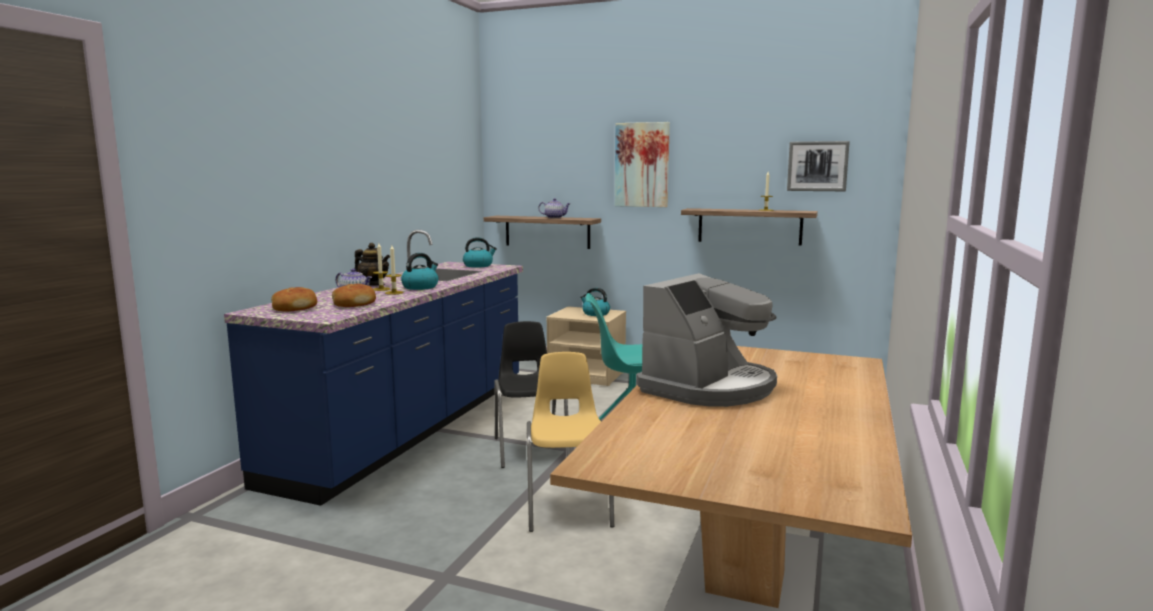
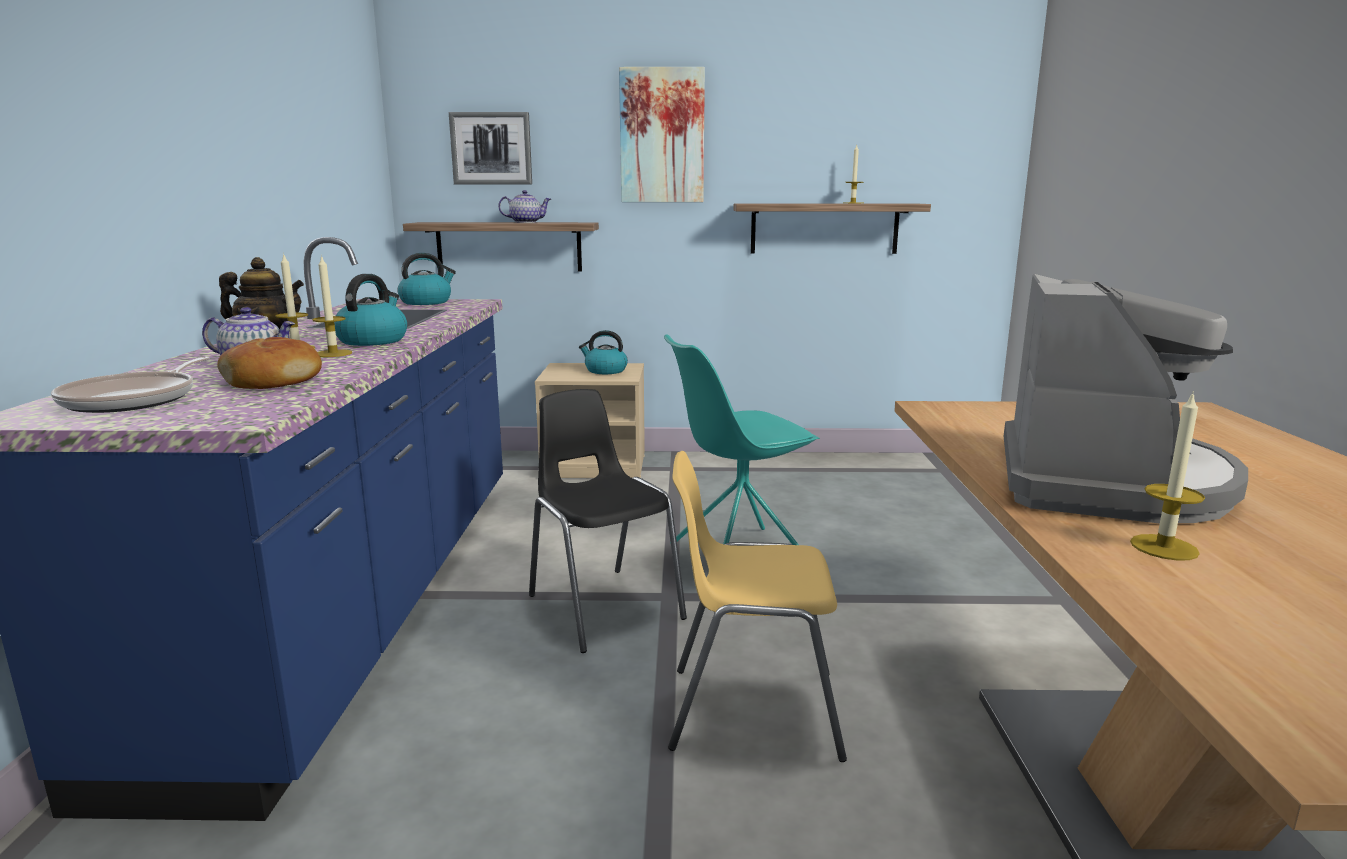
camera: 20 degrees left, 5 degrees up
(295, 308) = (135, 400): bread -> frying pan
(568, 506) = (752, 710): yellow chair -> yellow chair turned 60 degrees counterclockwise
(672, 412) = (1164, 547): none -> candle
(817, 166) = (919, 138): picture -> picture (491, 148)

